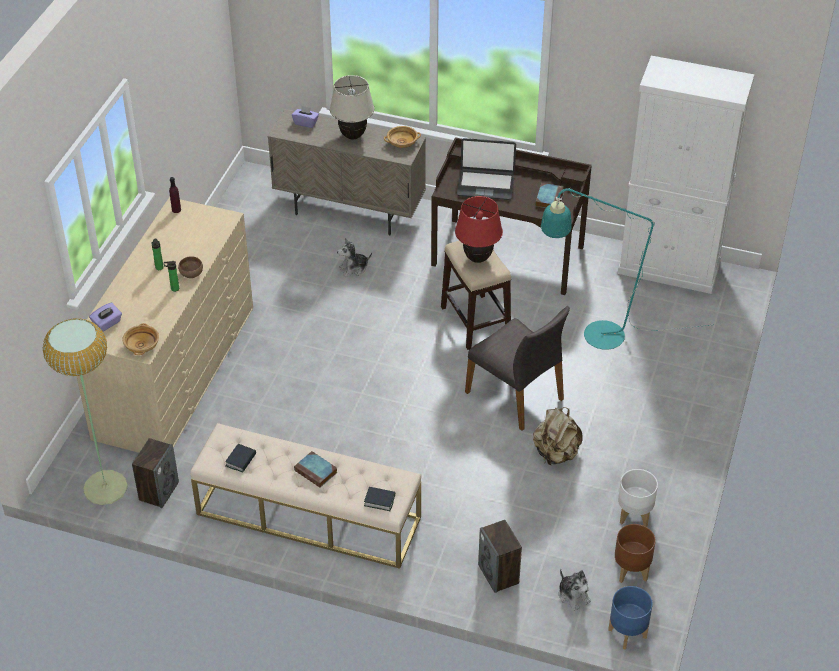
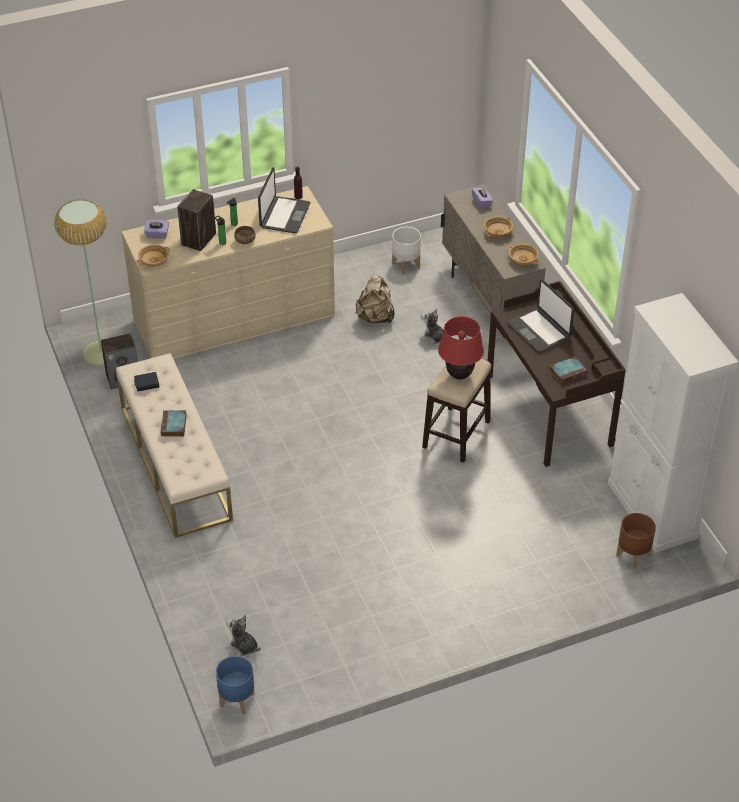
camera: 50 degrees right, 0 degrees up
(190, 232) = (284, 215): none -> laptop
(352, 136) = (498, 232): beige table lamp -> beige bowl
(379, 500) = (179, 472): book -> none
(499, 574) = (222, 594): speaker -> speaker (198, 240)
(516, 395) = (406, 501): grey chair -> none
(556, 453) = (371, 558): beige backpack -> beige backpack (375, 317)
(573, 595) = (243, 648): plush toy -> plush toy turned 105 degrees clockwise
(593, 336) = (519, 508): turquoise floor lamp -> none
(631, 571) = (300, 668): brown planter -> brown planter (632, 556)
(634, 515) = (357, 639): white planter -> white planter (405, 265)

